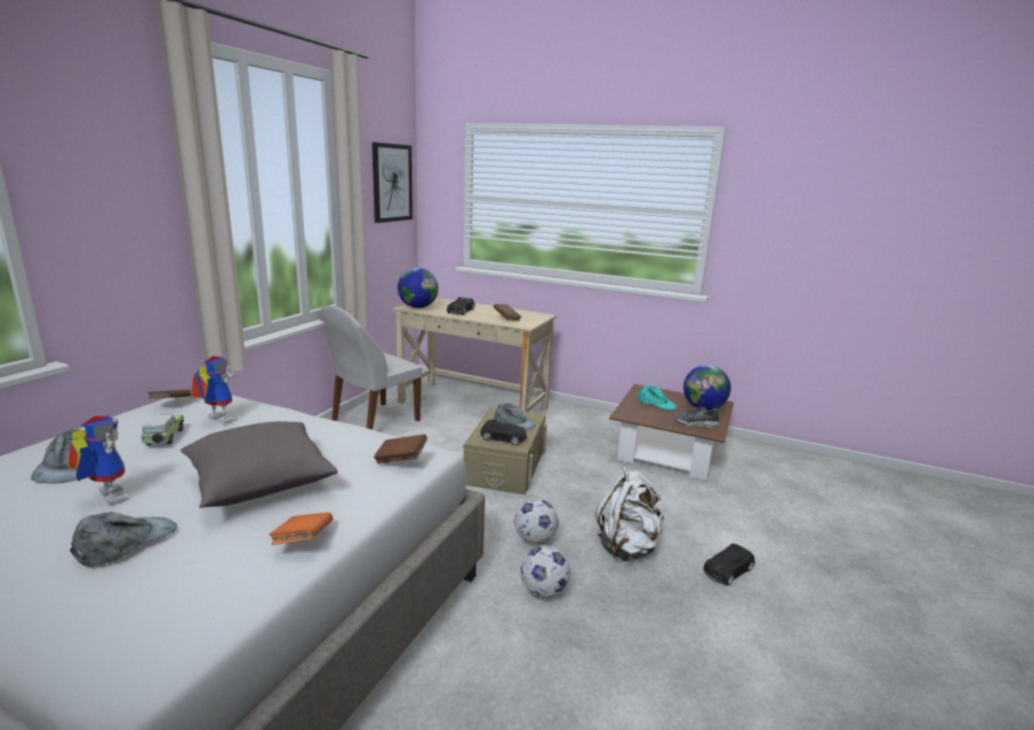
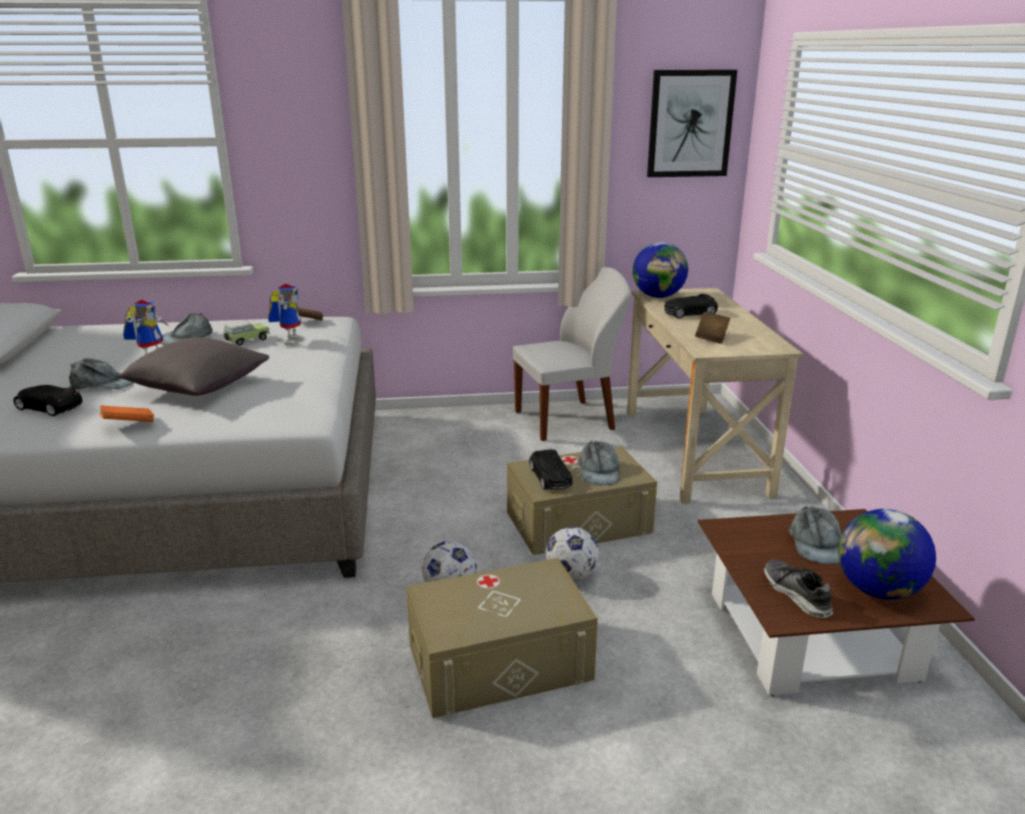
camera: 60 degrees right, 5 degrees up
(373, 421) = (567, 420): white chair -> white chair turned 150 degrees clockwise
(401, 460) = (275, 413): brown book -> none
(543, 591) = (364, 626): football -> football (571, 575)
(628, 547) = (499, 662): white backpack -> beige storage box
(656, 403) = (815, 544): turquoise cap -> grey cap
(727, 570) = (531, 766): black toy car -> black toy car (49, 407)

